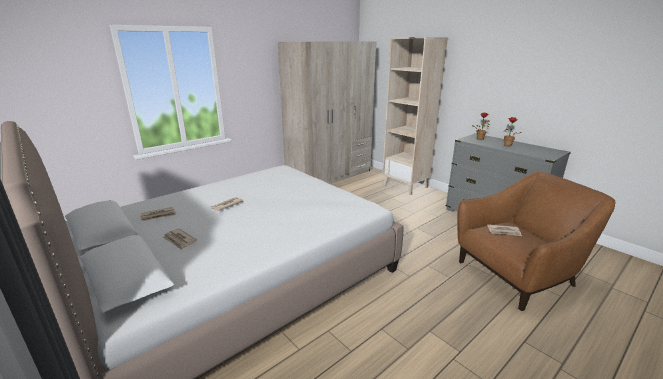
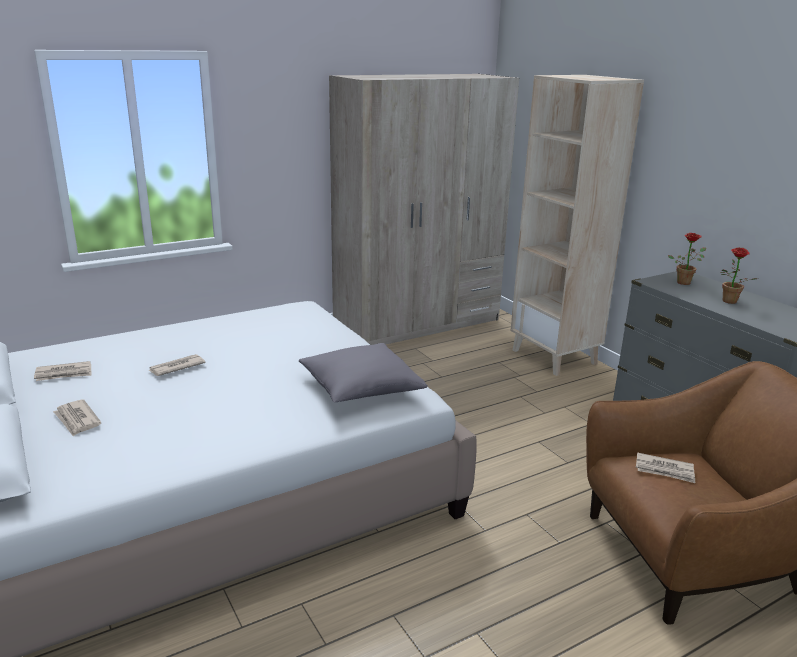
camera: 10 degrees right, 0 degrees up
(338, 205) = (361, 388): none -> grey pillow

